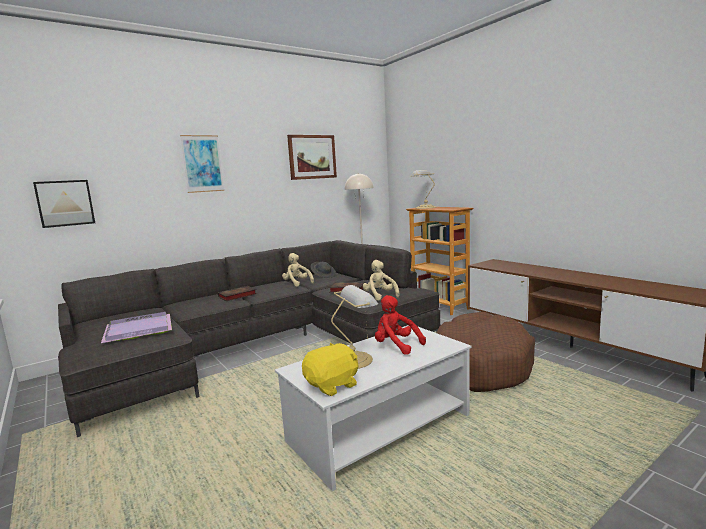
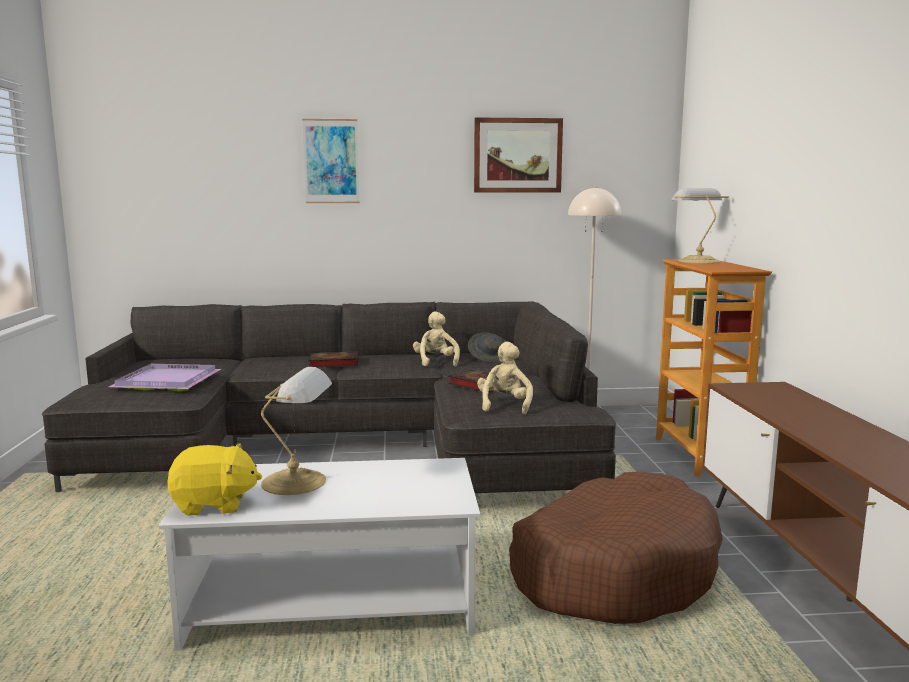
camera: 30 degrees right, 0 degrees up
(65, 203) = (152, 206): picture -> none
(396, 346) = (380, 481): red plush toy -> none

